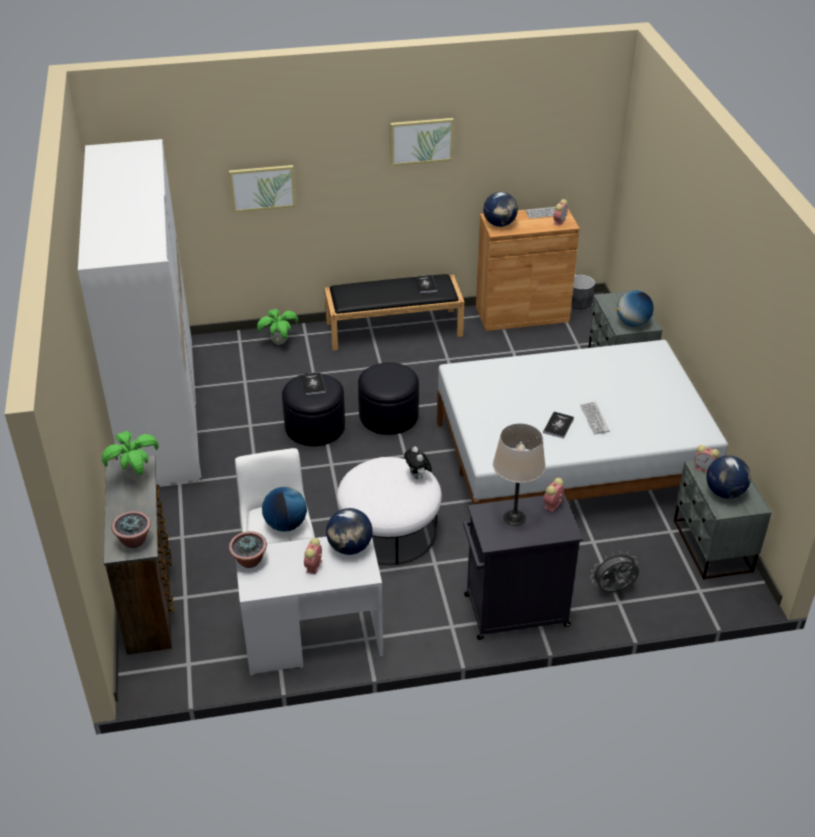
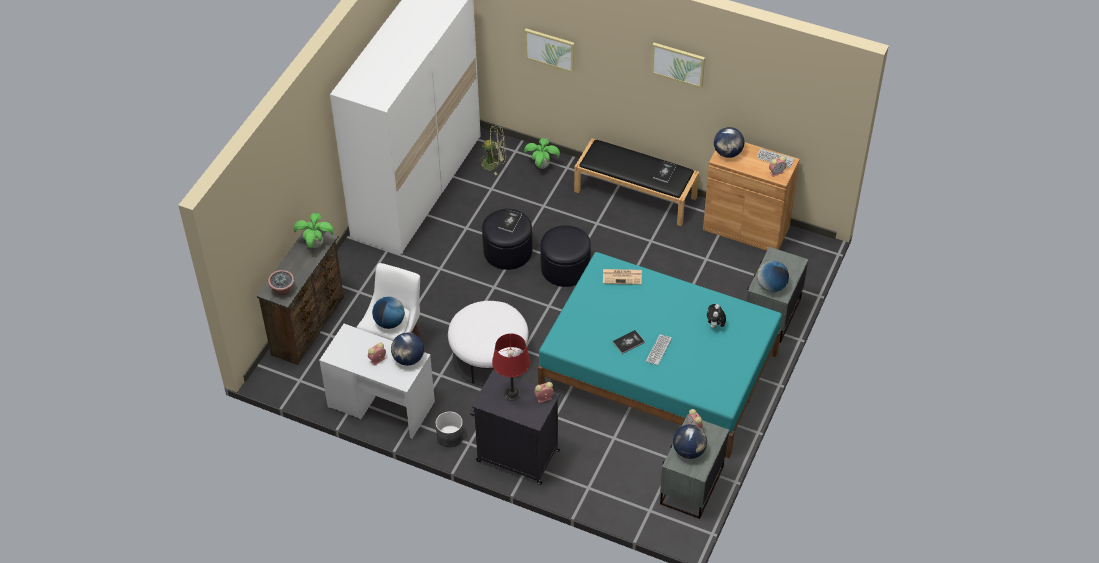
camera: 35 degrees right, 10 degrees up
(227, 359) = (494, 163): none -> green fan
(249, 561) = (345, 336): potted plant -> none
(418, 477) = (511, 330): plush toy -> plush toy (715, 326)
(490, 373) = (622, 276): none -> newspaper
(514, 517) = (512, 393): beige table lamp -> red table lamp
(571, 461) = (658, 371): white bed -> turquoise bed
(578, 302) = (803, 238): grey planter -> grey planter (449, 436)
(613, 591) = (592, 478): grey fan -> none

